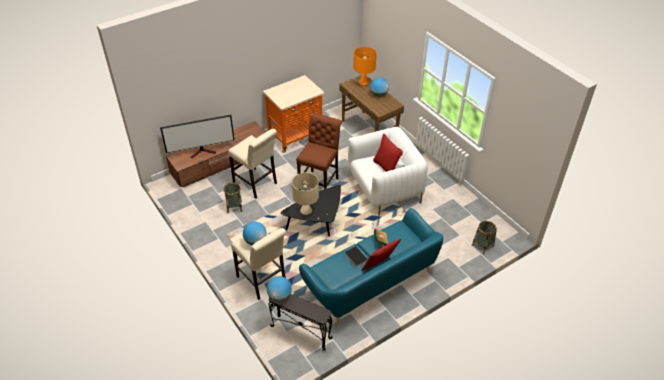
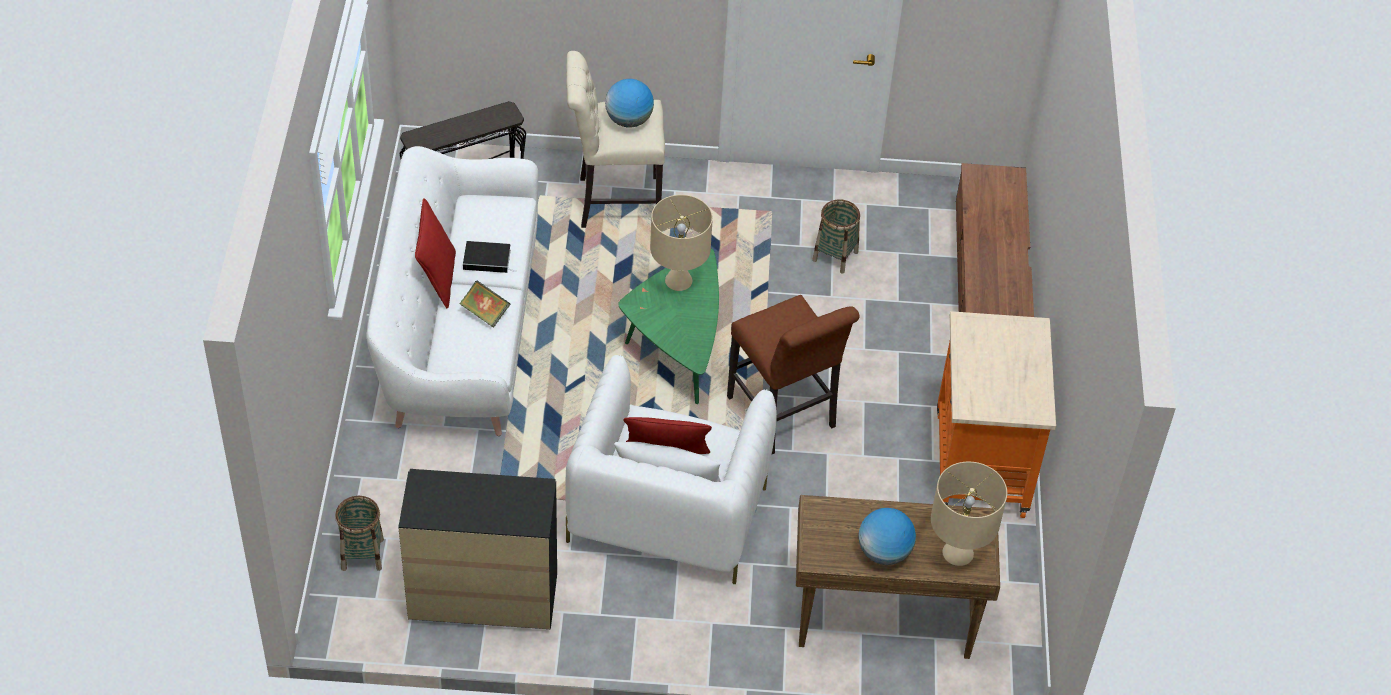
camera: 125 degrees right, 5 degrees up
(203, 152) = (991, 223): television -> none
(256, 185) = (871, 318): beige stool -> none
(279, 296) = (503, 115): globe -> none
(317, 223) = (677, 347): black coffee table -> green coffee table
(363, 83) = (957, 555): orange table lamp -> beige table lamp
(372, 283) = (460, 333): turquoise sofa -> white sofa
(461, 209) = (482, 598): none -> black dresser

